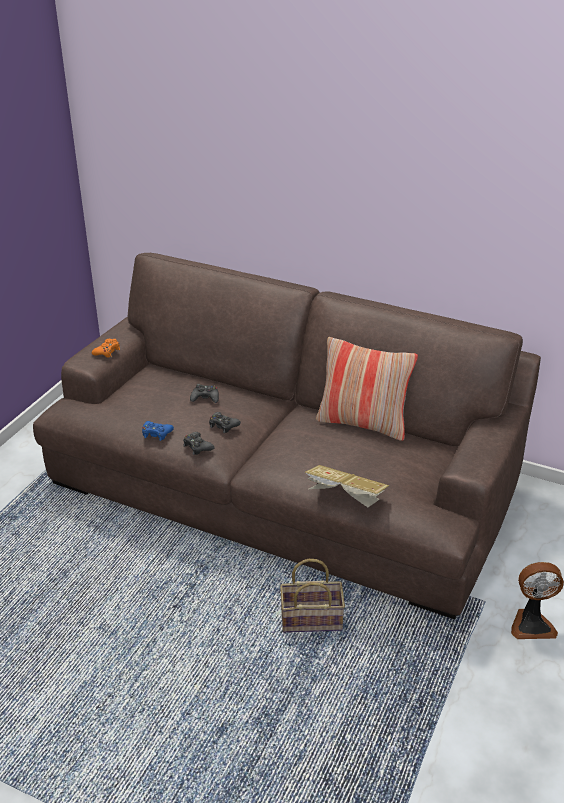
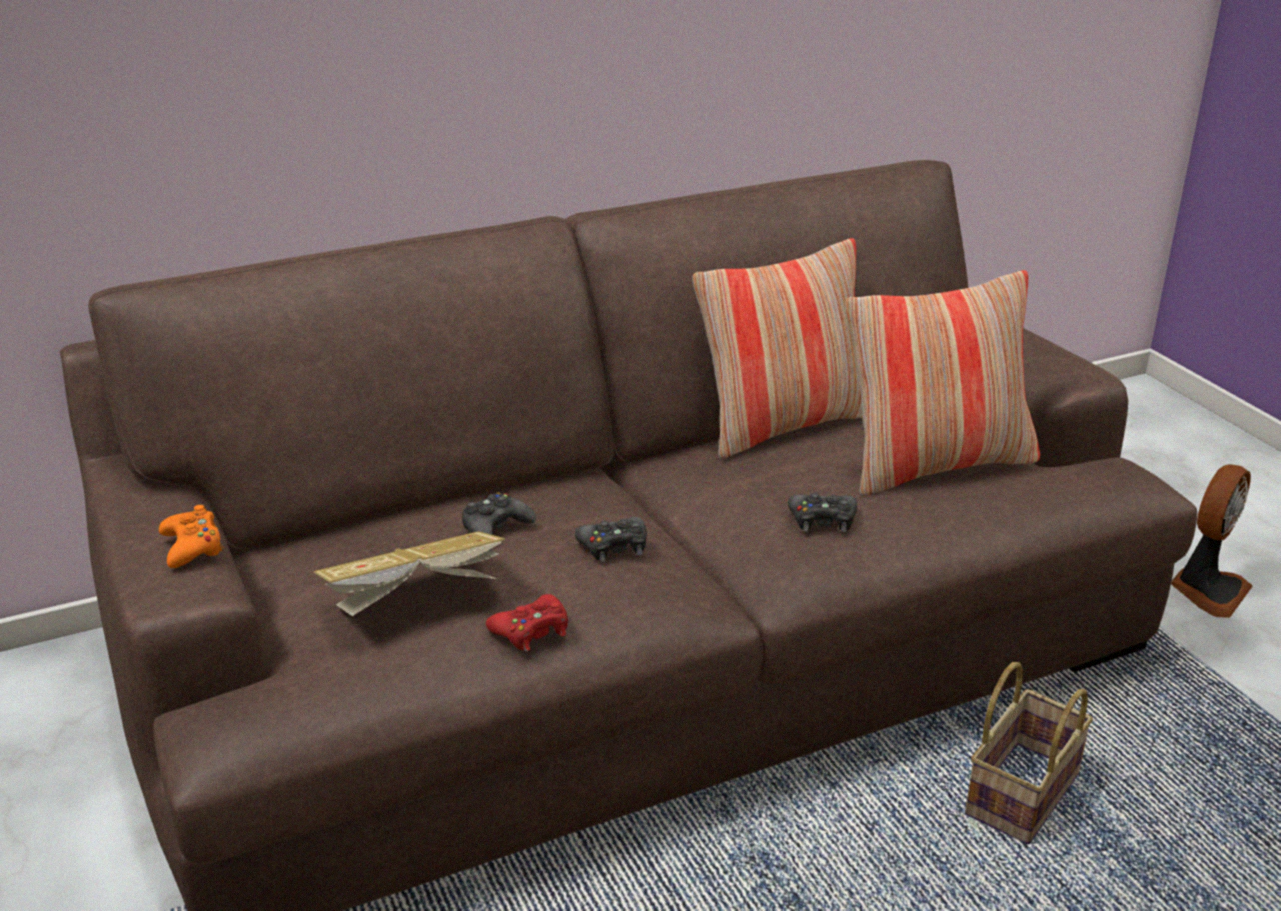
camera: 50 degrees left, 5 degrees down
(156, 433) = (531, 631): blue game controller -> red game controller
(197, 447) = (642, 603): black game controller -> black game controller (822, 520)
(345, 498) = (983, 522): book -> book (414, 602)
(375, 470) = (936, 464): none -> pillow

